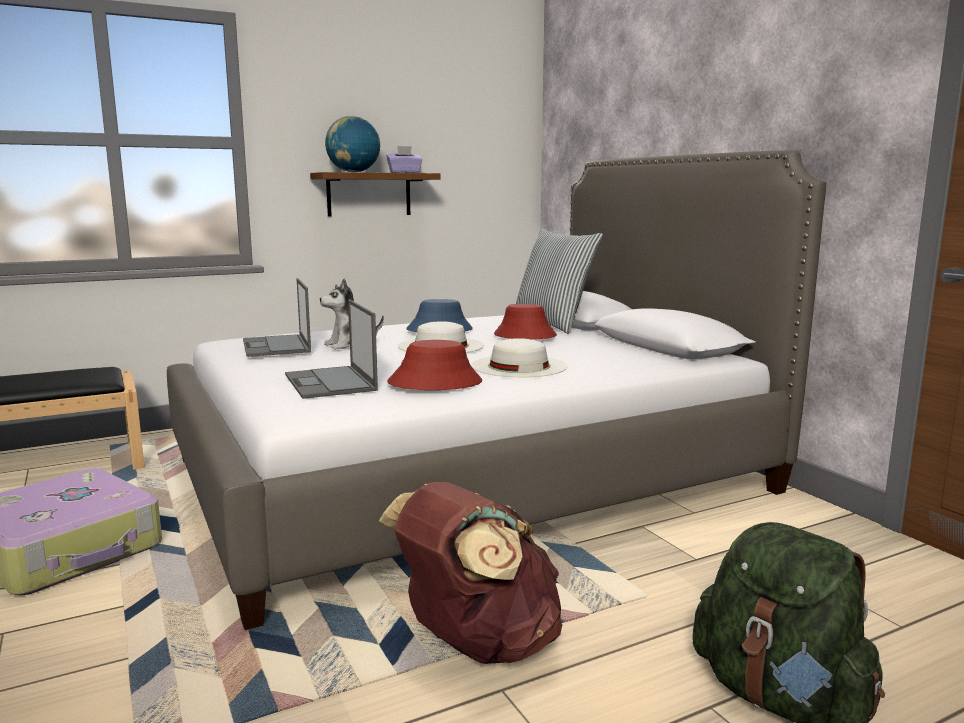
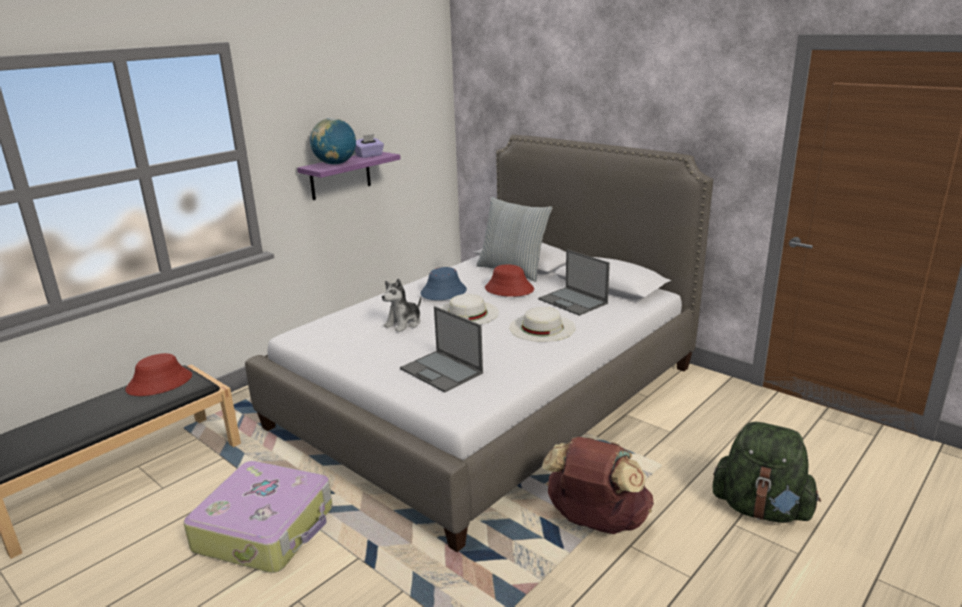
camera: 20 degrees left, 10 degrees up
(276, 346) = (352, 336): laptop -> laptop (573, 301)
(369, 194) = (340, 175): brown shelf -> purple shelf
(435, 382) = (508, 356): red hat -> red hat (159, 383)

